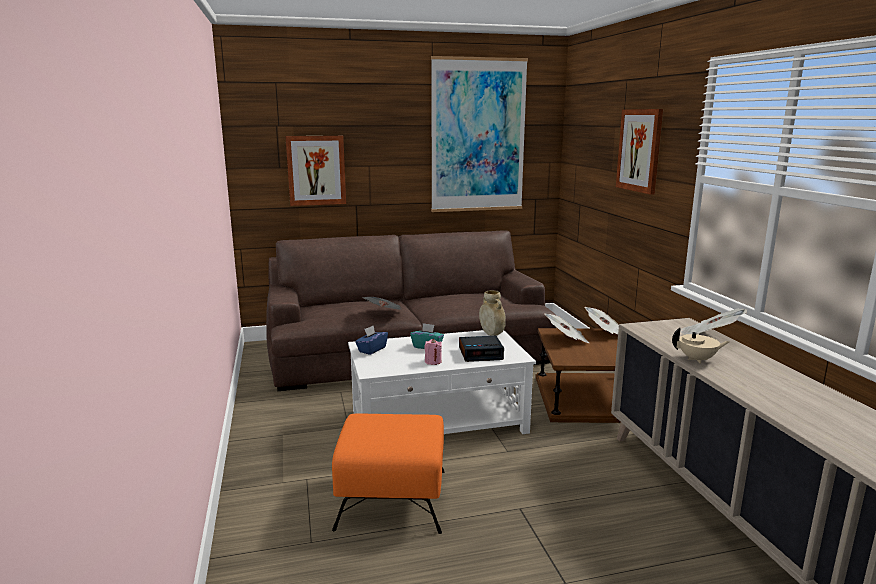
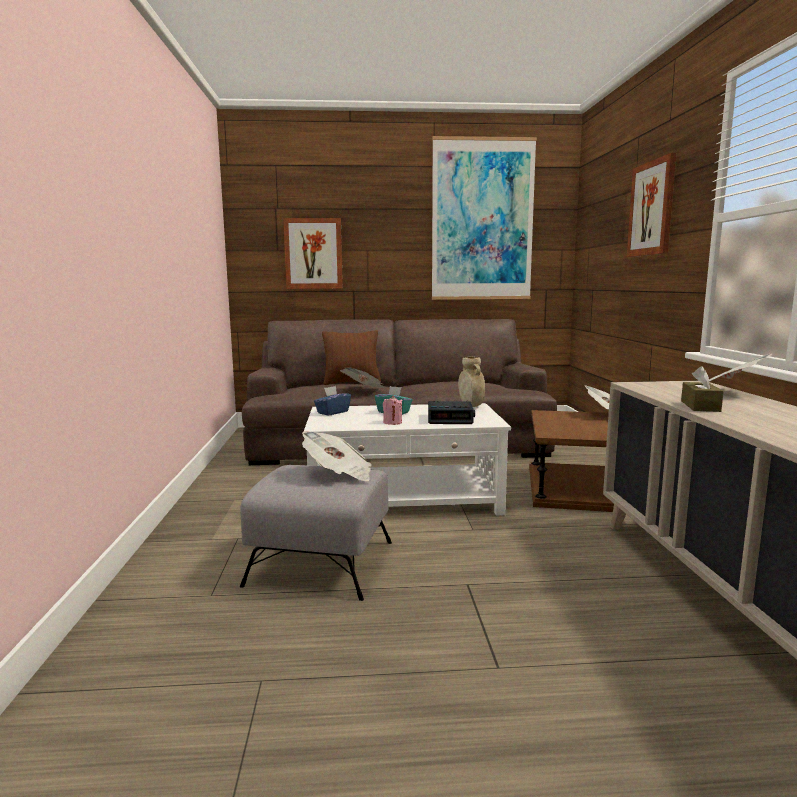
camera: 10 degrees right, 5 degrees down
(365, 301) = (352, 383): none -> brown pillow
(393, 499) = (322, 563): orange ottoman -> grey ottoman
(566, 339) = (560, 419): newspaper -> newspaper (339, 474)
(697, 359) = (700, 406): beige teapot -> brown tissue box

